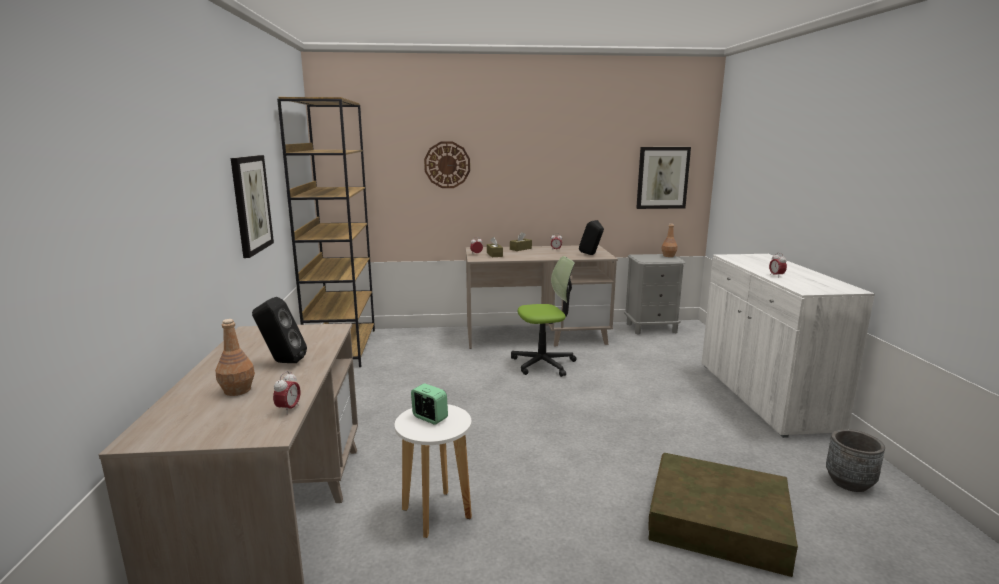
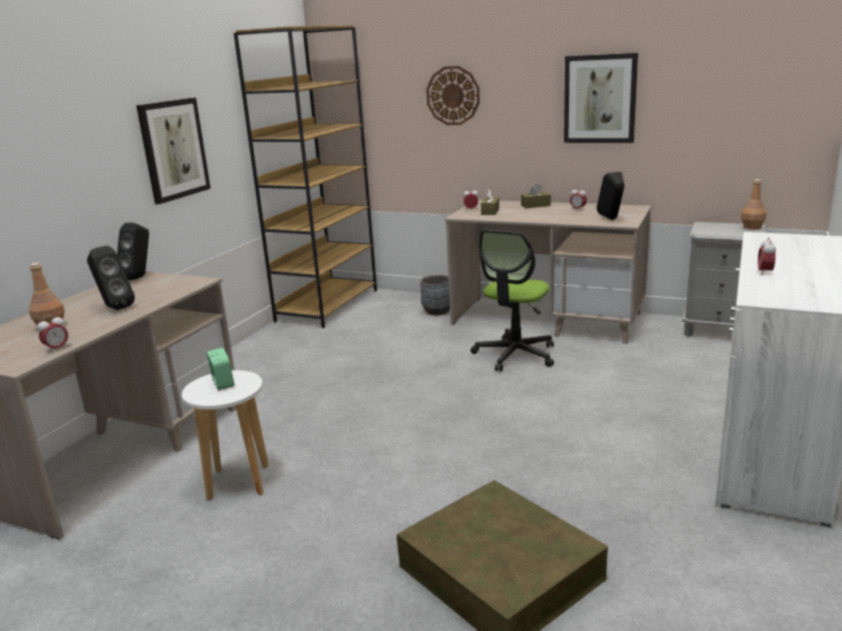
camera: 30 degrees right, 5 degrees up
(257, 332) = (139, 277): none -> black speaker
(543, 364) = (515, 355): office chair -> office chair turned 105 degrees clockwise
(662, 177) = (754, 109): picture -> picture (600, 99)
(849, 482) = (741, 585): grey planter -> grey planter (437, 311)

